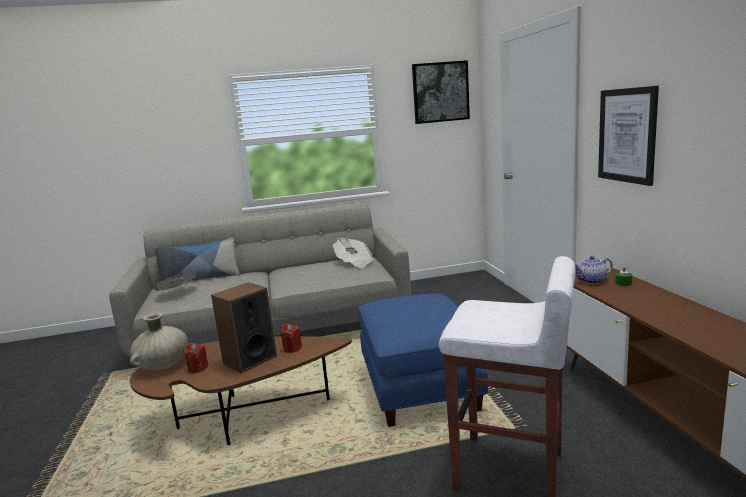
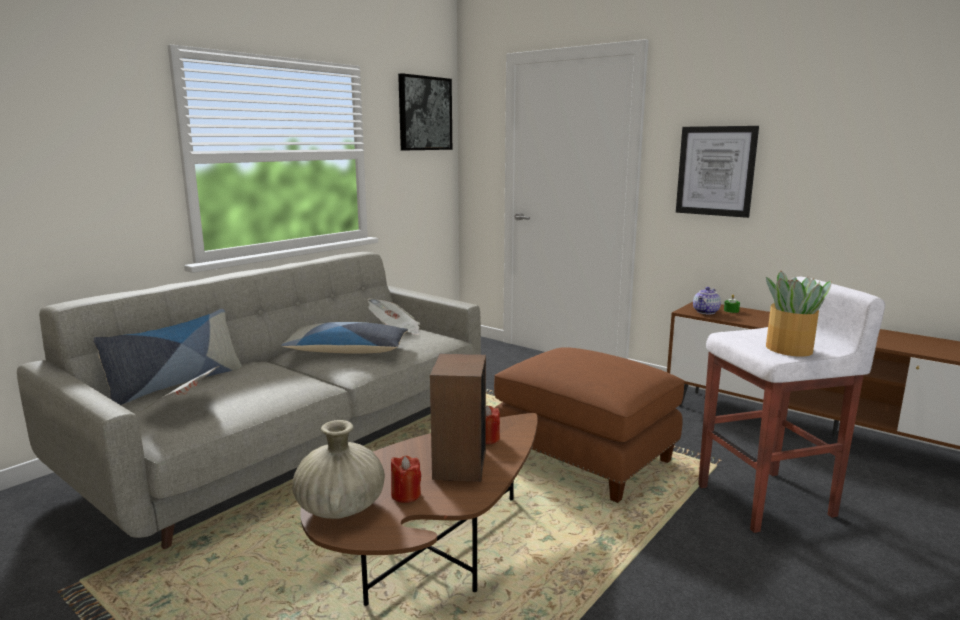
camera: 40 degrees left, 0 degrees up
(303, 272) = (347, 350): none -> pillow
(418, 388) = (583, 458): blue ottoman -> brown ottoman
(486, 327) = (789, 349): none -> potted plant

